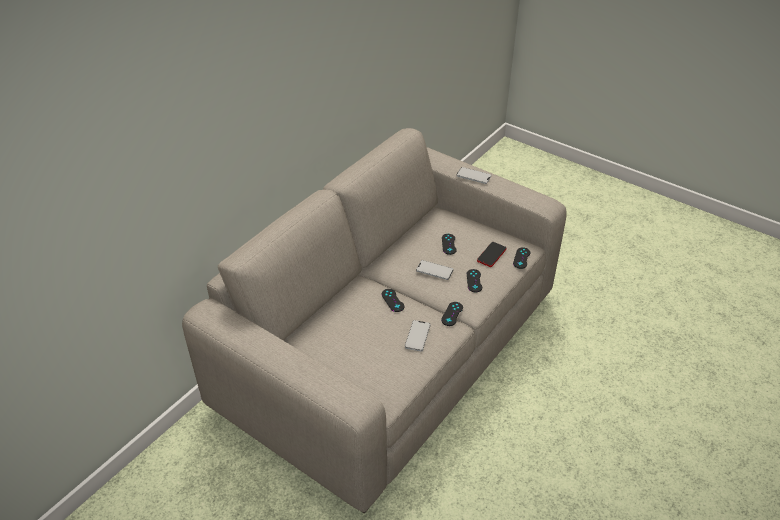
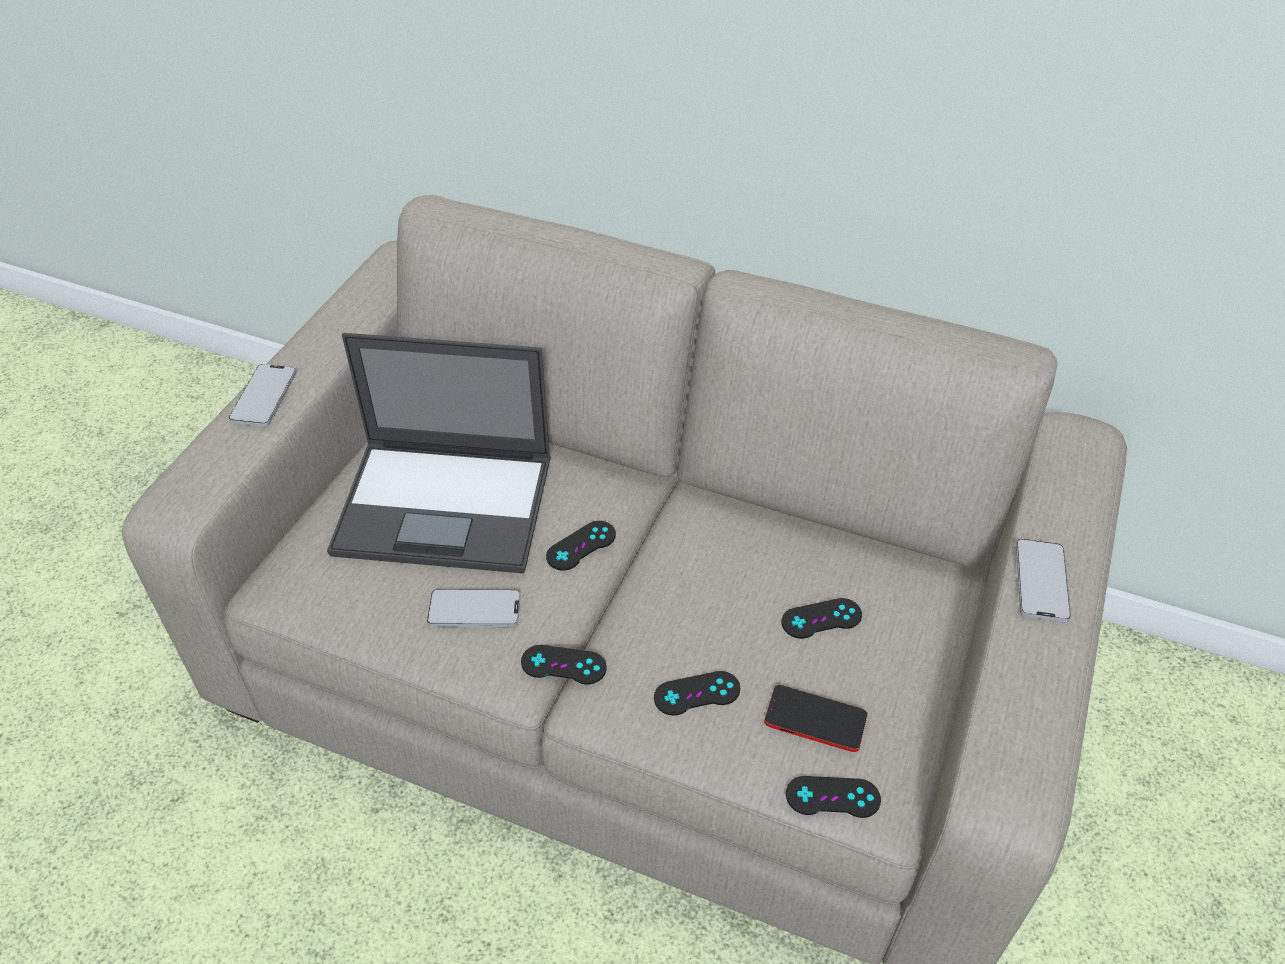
camera: 75 degrees right, 5 degrees up
(355, 338) = (447, 505): none -> laptop
(434, 270) = (707, 605): phone -> phone (264, 396)

